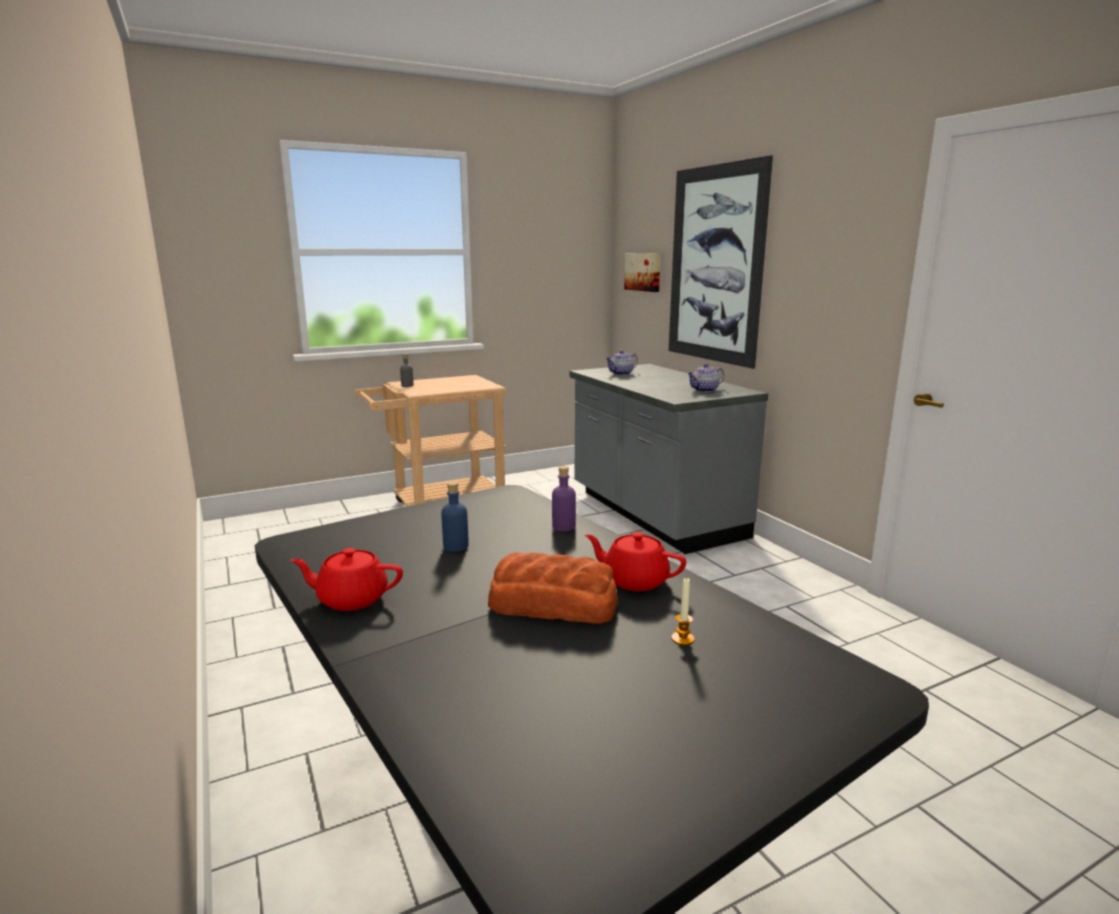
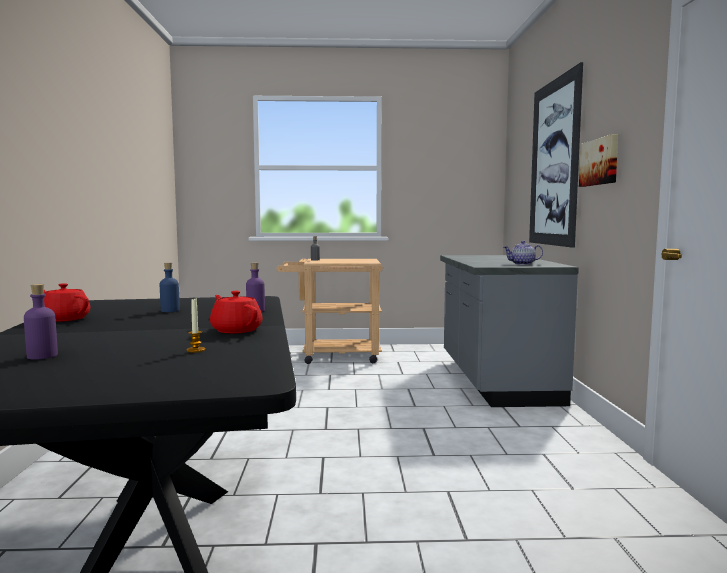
camera: 25 degrees right, 10 degrees down
(529, 705) = (42, 356): none -> purple bottle
(552, 604) = (159, 331): bread -> none
(621, 374) = (477, 257): teapot -> none
(643, 272) = (519, 179): picture -> picture (600, 162)

